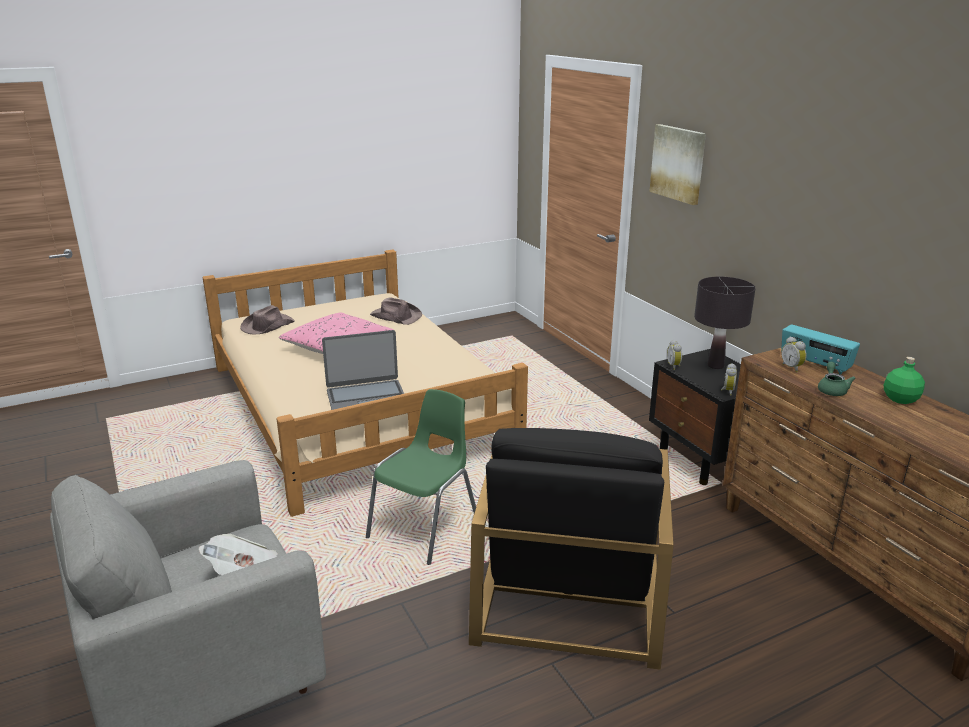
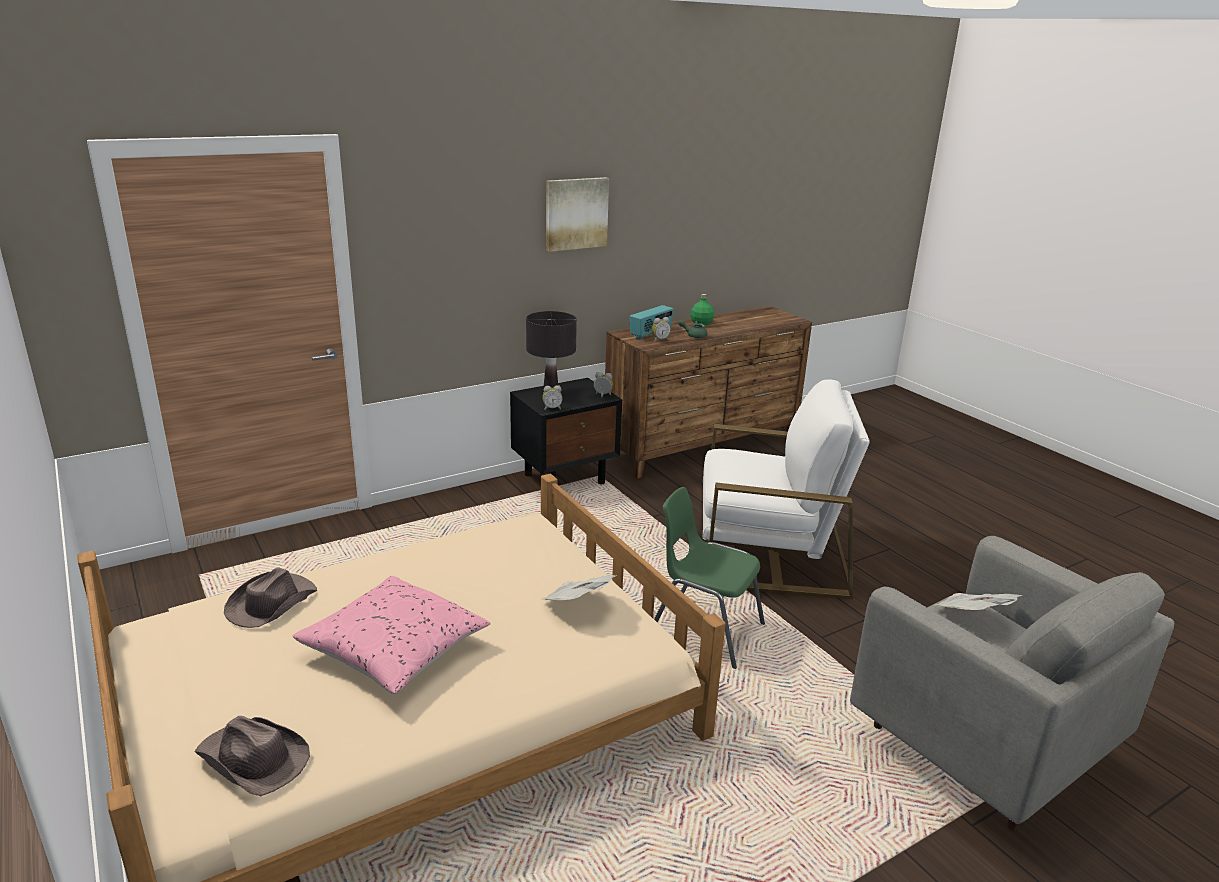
camera: 95 degrees left, 0 degrees up
(366, 398) = (578, 604): laptop -> newspaper
(568, 592) = (770, 553): black armchair -> white armchair
(678, 163) = (427, 232): picture -> picture (576, 213)

